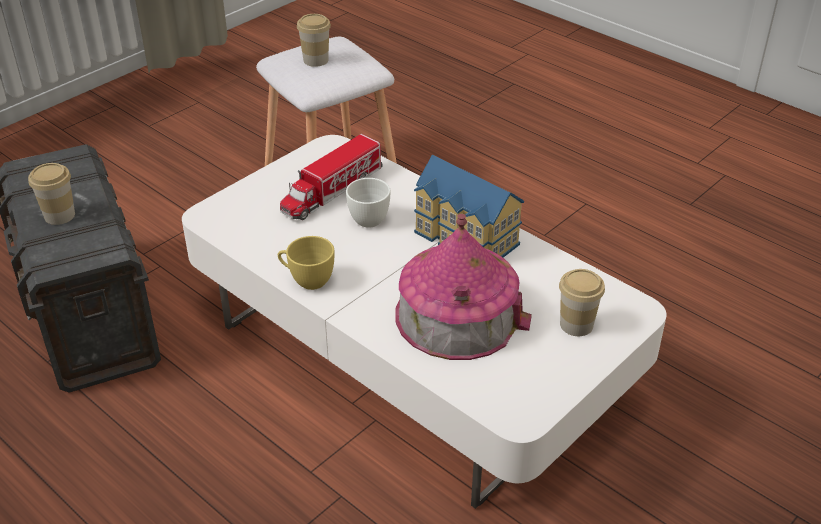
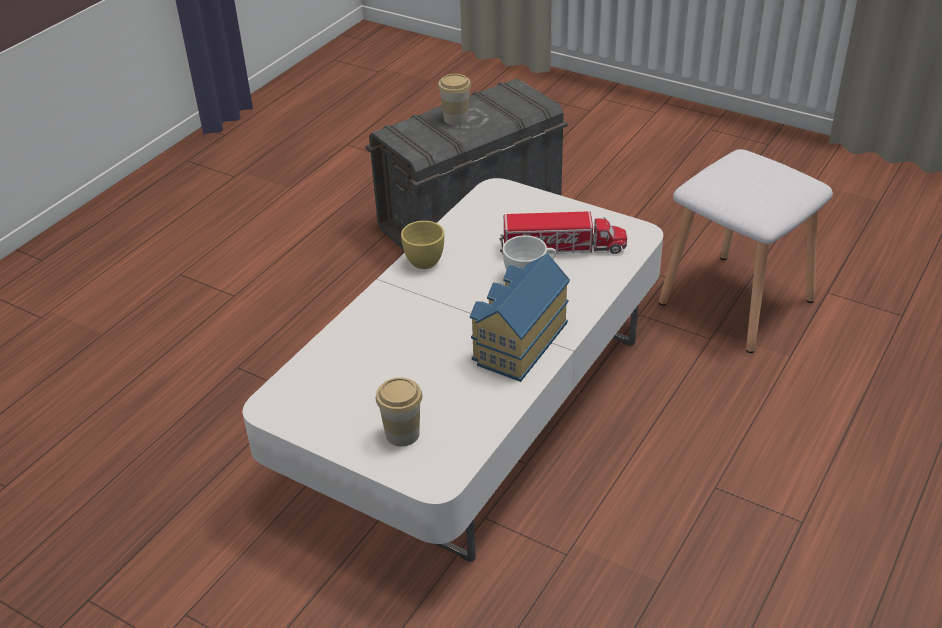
camera: 80 degrees right, 0 degrees up
(315, 60) = (749, 175): cup -> none
(332, 191) = (562, 248): toy truck -> toy truck turned 150 degrees clockwise
(457, 315) = (398, 353): toy house -> none

